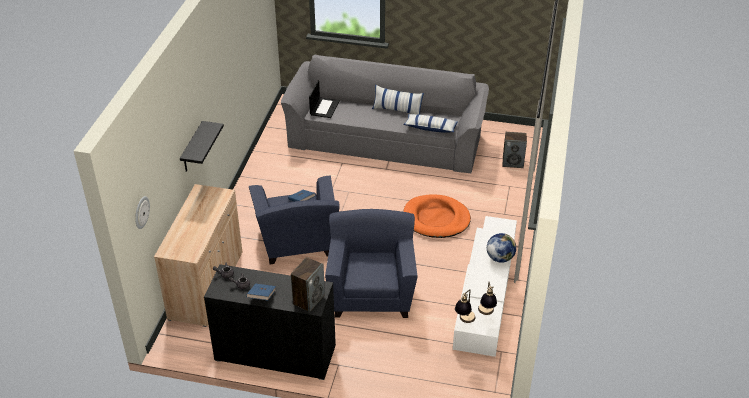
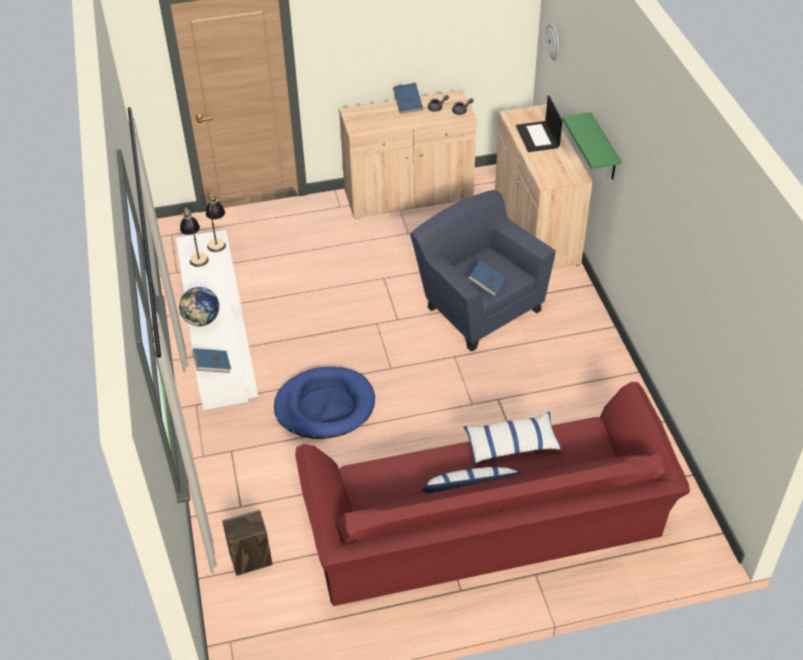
camera: 155 degrees right, 5 degrees up
(192, 148) = (604, 148): black shelf -> green shelf
(275, 353) = (408, 196): black cabinet -> beige cabinet
(309, 299) = (361, 116): speaker -> none
(324, 107) = (588, 448): laptop -> laptop (538, 137)
(371, 292) = (351, 283): blue armchair -> none
(386, 138) = (486, 530): grey sofa -> red sofa
(430, 128) = (391, 473): pillow -> pillow (511, 444)
(436, 219) = (325, 406): orange dog bed -> blue dog bed
(503, 225) = (213, 366): none -> blue book

